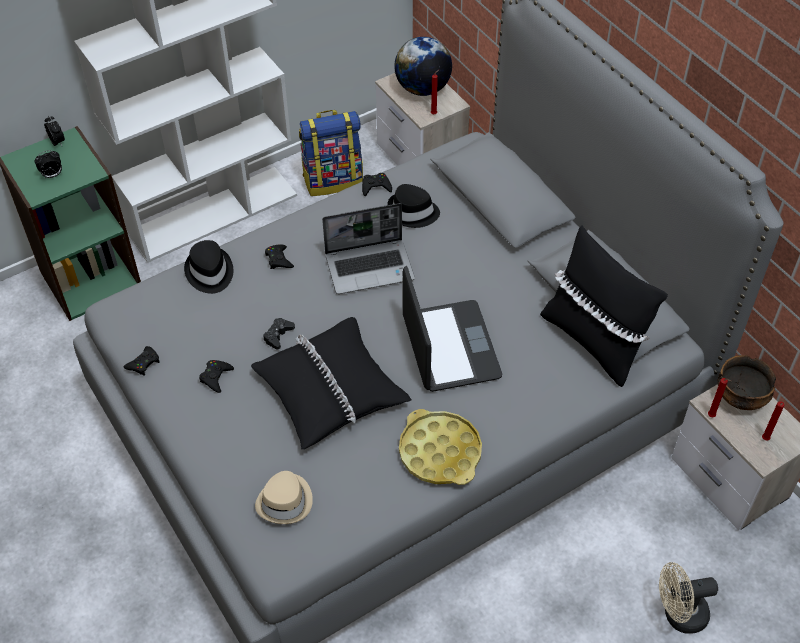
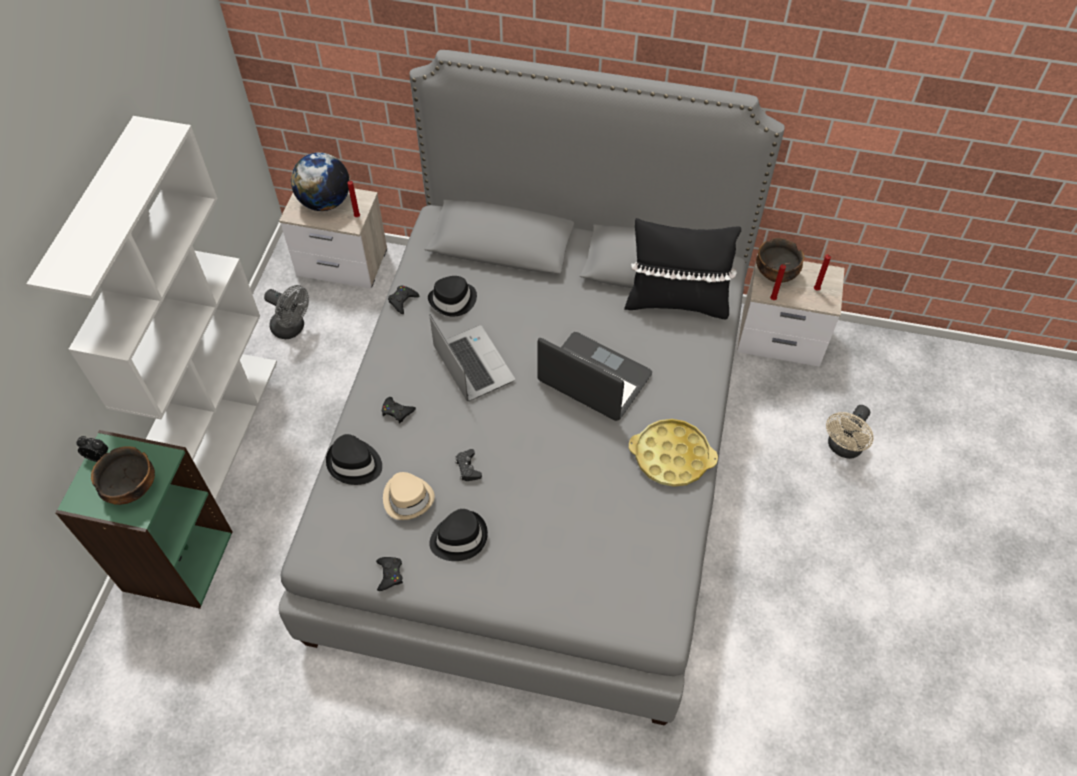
camera: 45 degrees left, 5 degrees up
(52, 175) = (131, 488): alarm clock -> bowl
(216, 377) = (458, 537): black game controller -> black hat
(285, 501) = (615, 580): beige hat -> beige hat (408, 498)
(330, 390) = (550, 476): black pillow -> none
(333, 180) = (292, 328): backpack -> grey fan
(370, 267) = (472, 364): laptop -> laptop turned 60 degrees counterclockwise

